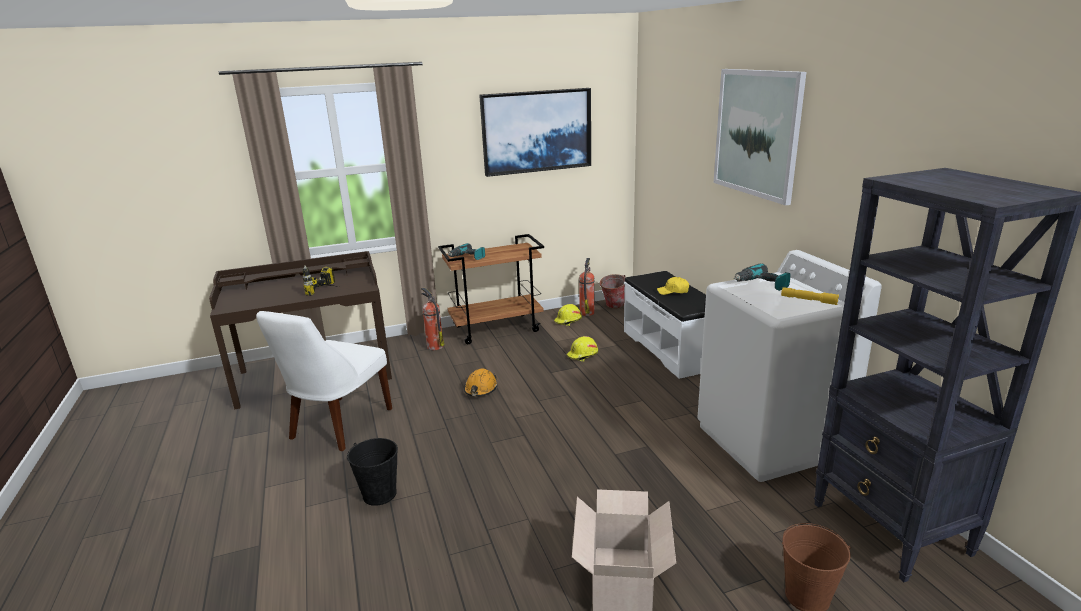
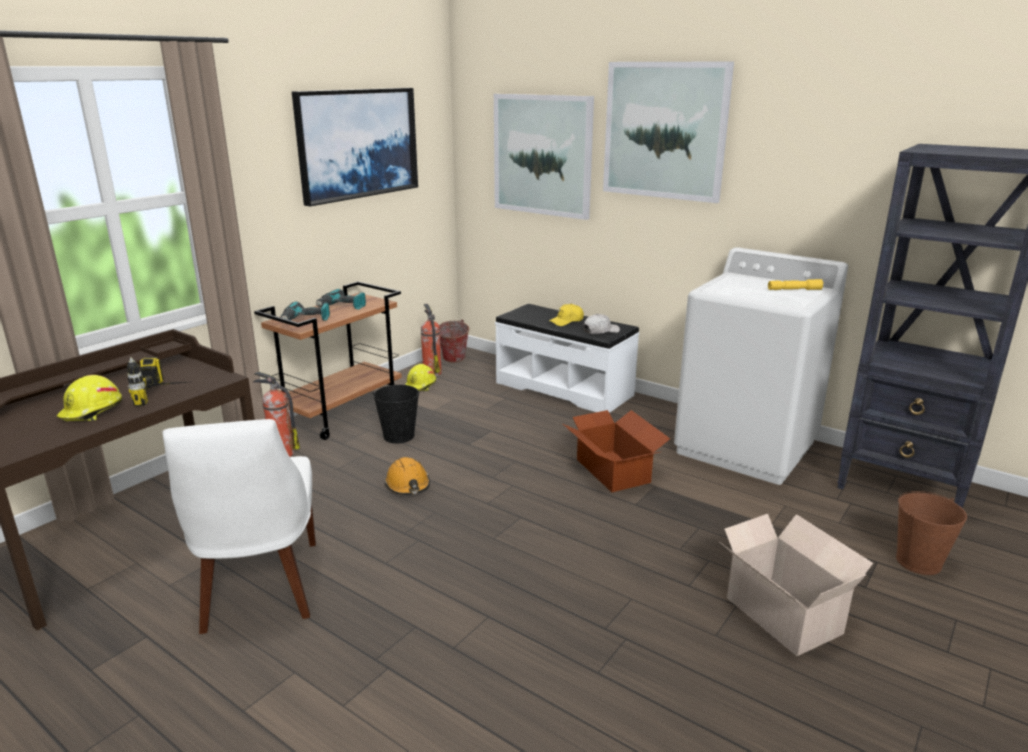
camera: 35 degrees left, 0 degrees up
(379, 494) = (429, 646): black bucket -> black bucket (399, 436)
(583, 355) = (482, 417): yellow hard hat -> yellow hard hat (92, 411)
(630, 423) = (613, 470): none -> cardboard box
(682, 146) = (542, 155): none -> picture
(688, 305) = (600, 331): none -> white cap
(761, 284) = (735, 284): power drill -> power drill (342, 307)

